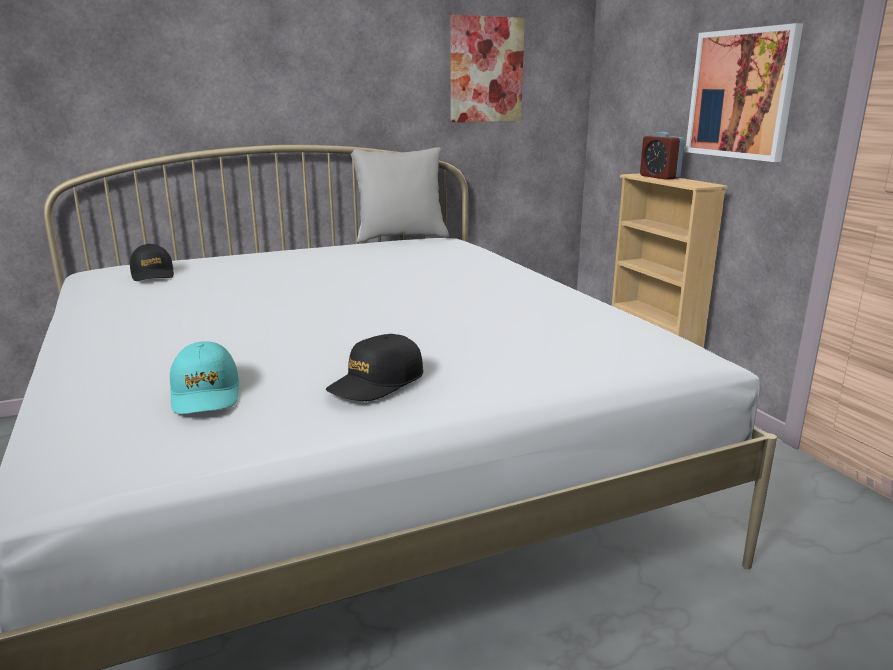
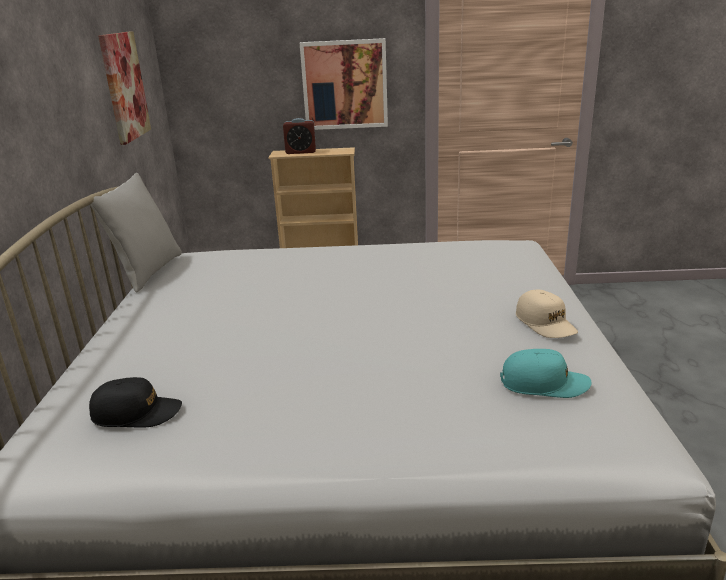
camera: 65 degrees left, 5 degrees up
(377, 383) = (545, 323): black cap -> beige cap

